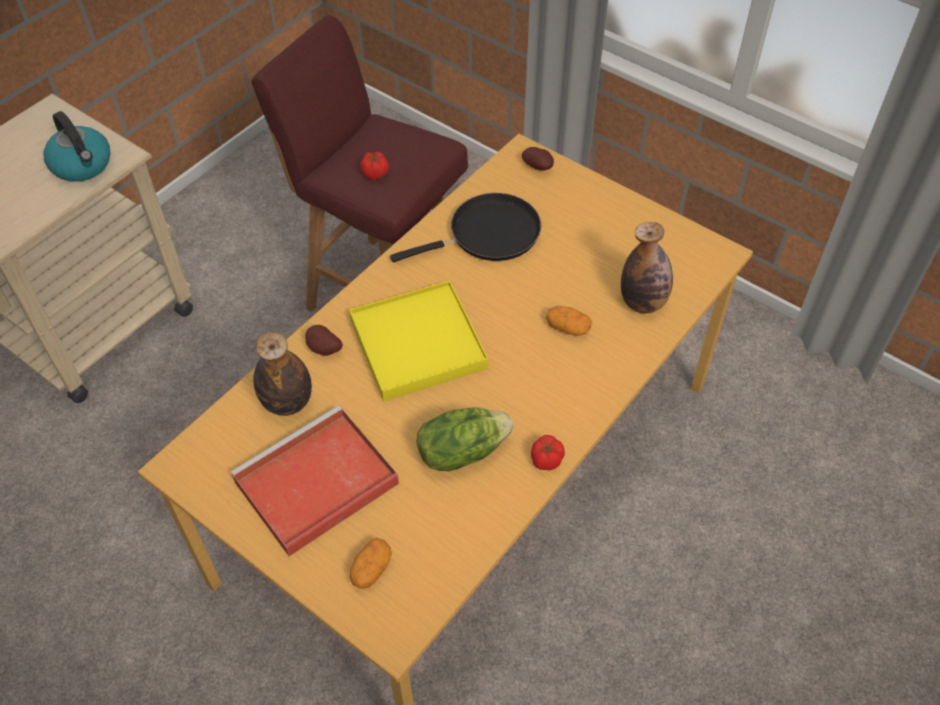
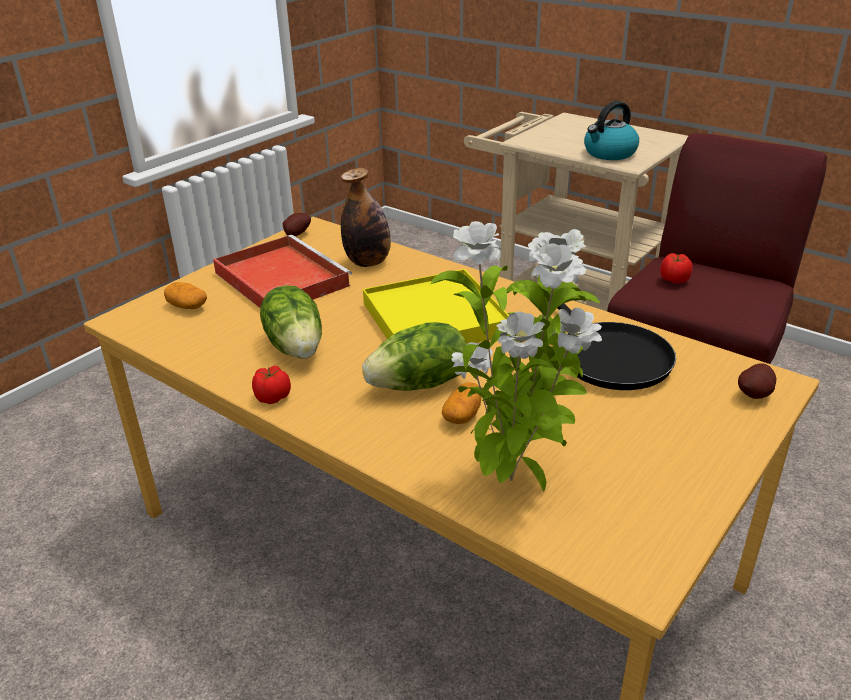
camera: 90 degrees right, 20 degrees down
(323, 350) = (427, 273): potato -> potato (296, 235)
(526, 355) = (420, 384): none -> lettuce
(643, 302) = (514, 483): bottle -> potted plant

